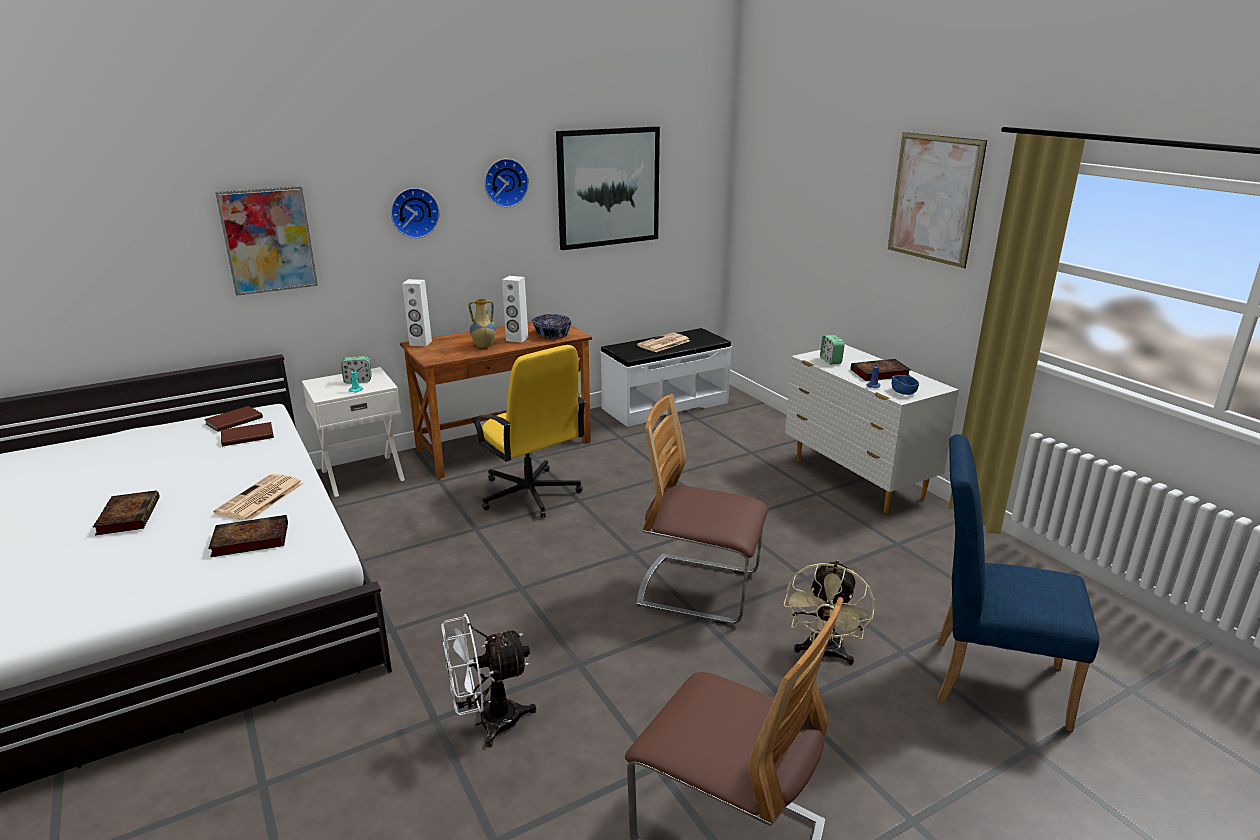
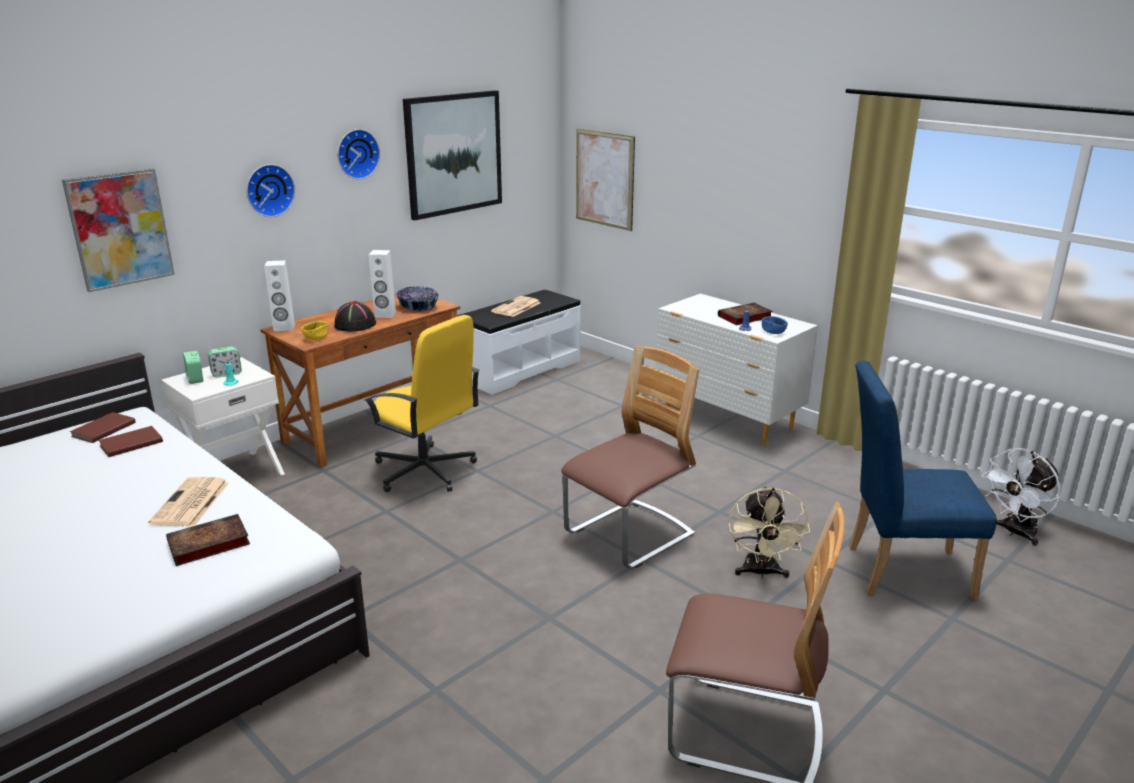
camera: 15 degrees left, 0 degrees up
(128, 516) = (50, 539): book -> none
(442, 355) = (316, 337): none -> yellow bowl
(483, 346) = (355, 325): vase -> black hat
(488, 722) = (488, 683): white fan -> white fan (1015, 533)
(699, 590) = (629, 535): chair -> chair turned 135 degrees clockwise
(830, 361) = (696, 309): alarm clock -> alarm clock (195, 379)
(934, 198) = (781, 153): picture -> picture (604, 179)

